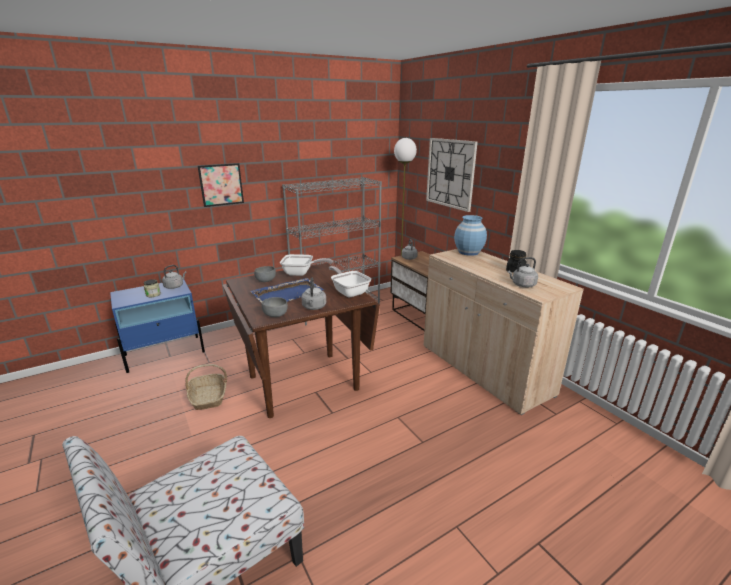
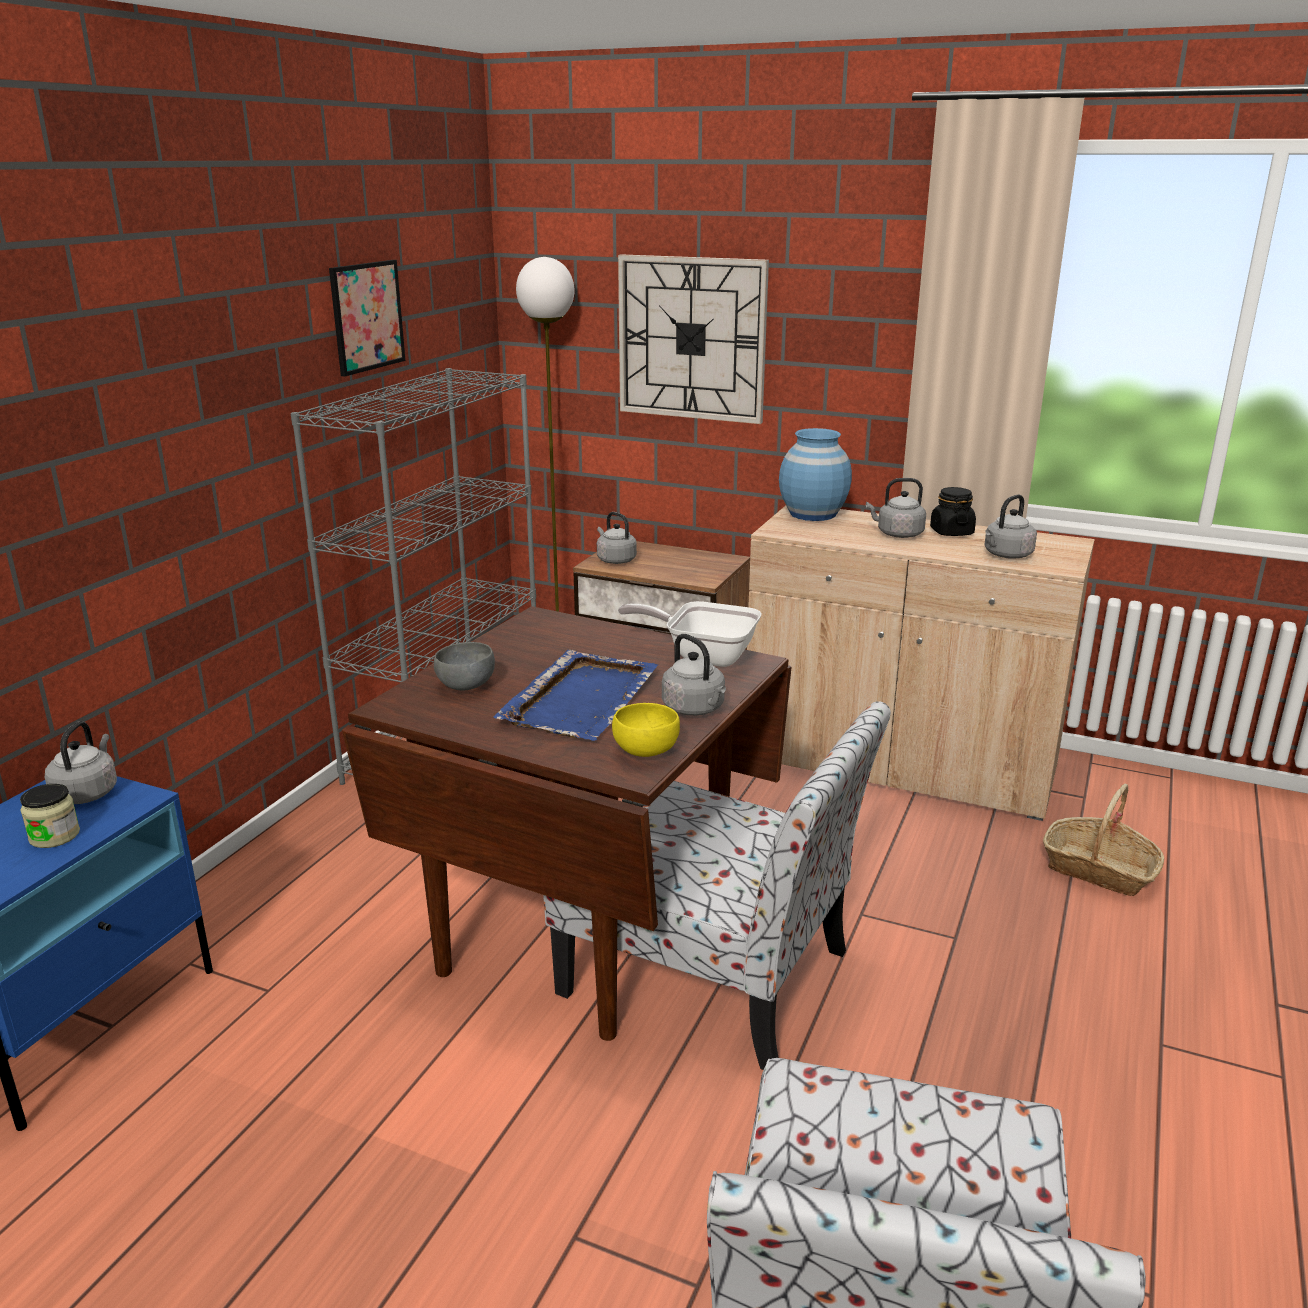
camera: 35 degrees left, 0 degrees up
(208, 397) = (389, 1069): basket -> basket (1099, 869)
(221, 184) = (144, 437): picture -> picture (367, 316)
(275, 315) = (645, 751): grey bowl -> yellow bowl
(301, 273) = (519, 645): frying pan -> none
(322, 413) = (712, 975): none -> chair
(489, 266) = (897, 534): none -> grey kettle

